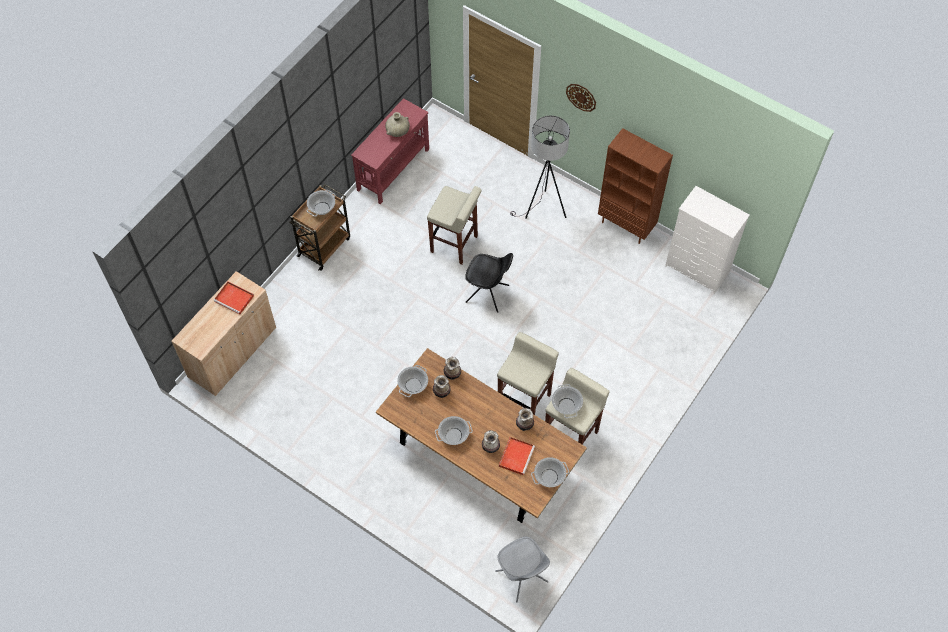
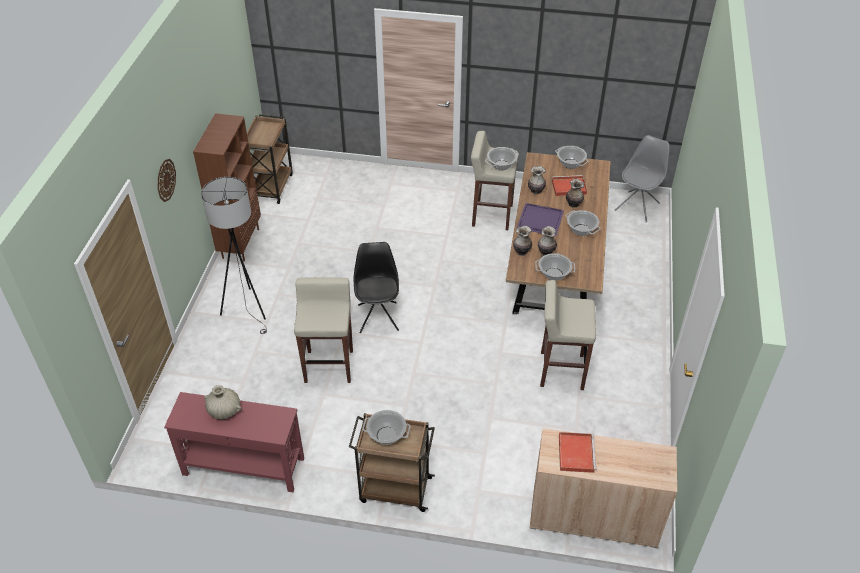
camera: 115 degrees left, 15 degrees down
(482, 407) = (539, 221): none -> purple tray
(525, 399) = (478, 254): beige stool -> beige stool (560, 370)
(697, 270) = (272, 186): white dresser -> brown cart

